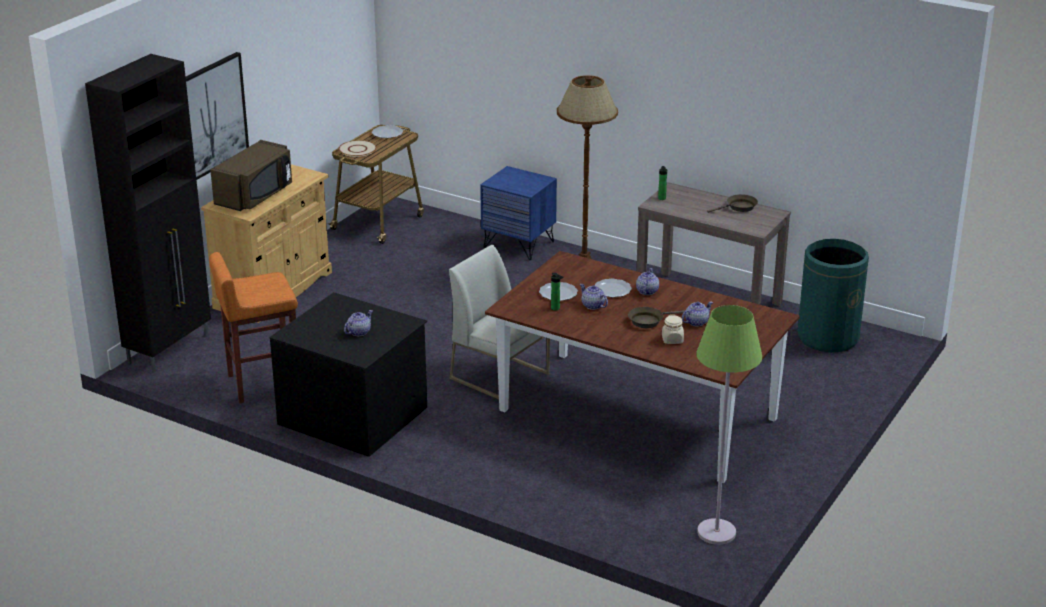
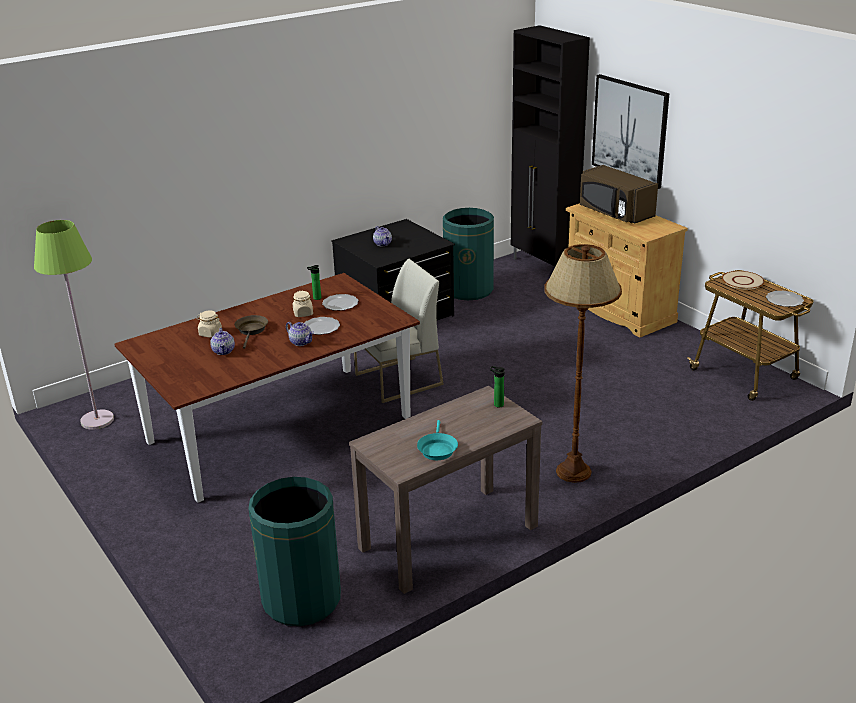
camera: 115 degrees right, 0 degrees up
(262, 383) = (468, 290): orange stool -> green trash can
(519, 244) = (656, 445): blue nightstand -> none
(593, 306) = (303, 313): teapot -> beige jar
(739, 207) = (437, 449): brown frying pan -> turquoise frying pan

